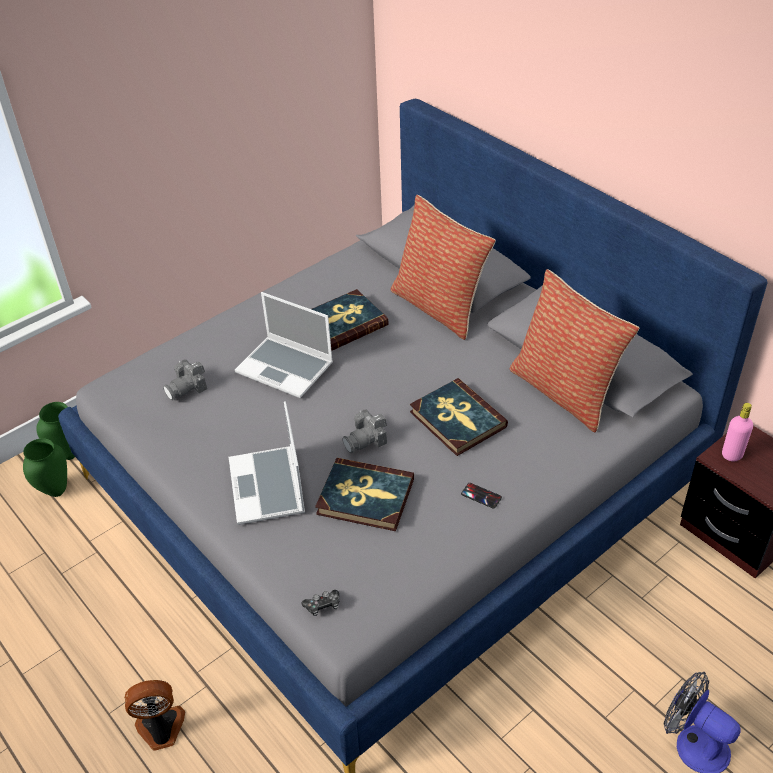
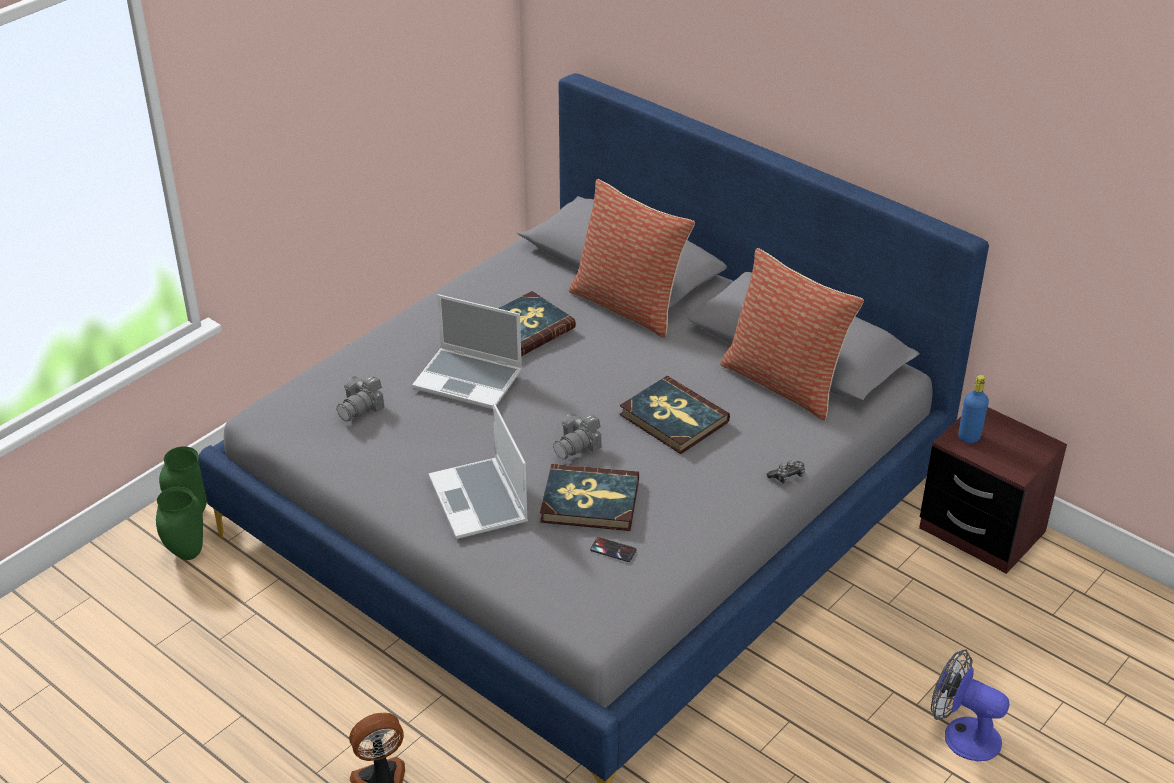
camera: 10 degrees left, 5 degrees down
(323, 605) = (568, 606): game controller -> game controller (787, 476)
(481, 496) = (714, 490): phone -> phone (613, 550)
(732, 455) = (969, 437): pink bottle -> blue bottle

